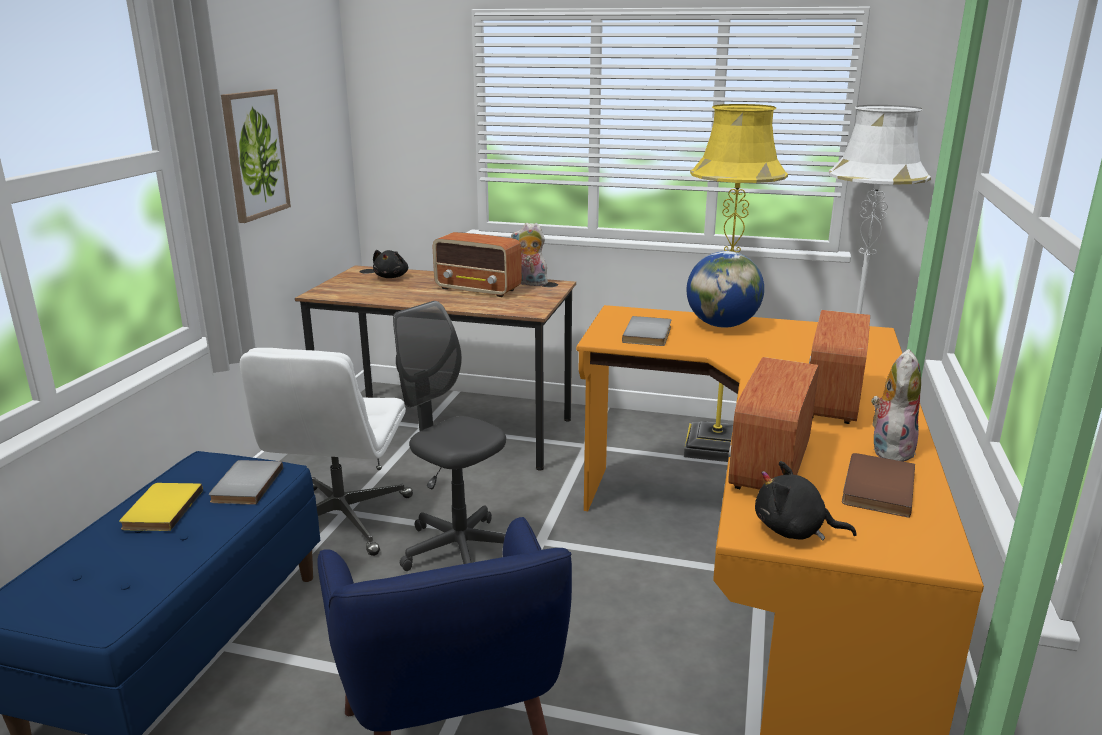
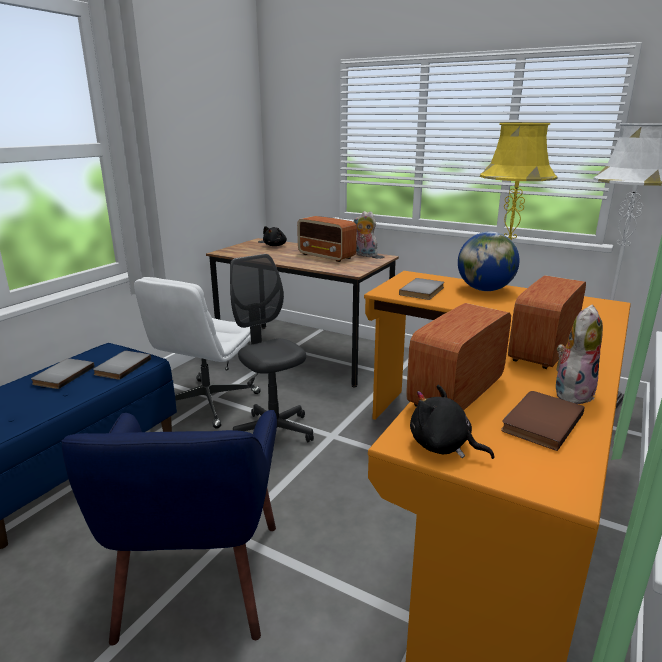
camera: 15 degrees right, 0 degrees up
(160, 509) = (62, 375): yellow book -> grey book
(254, 154) = (180, 154): picture -> none

